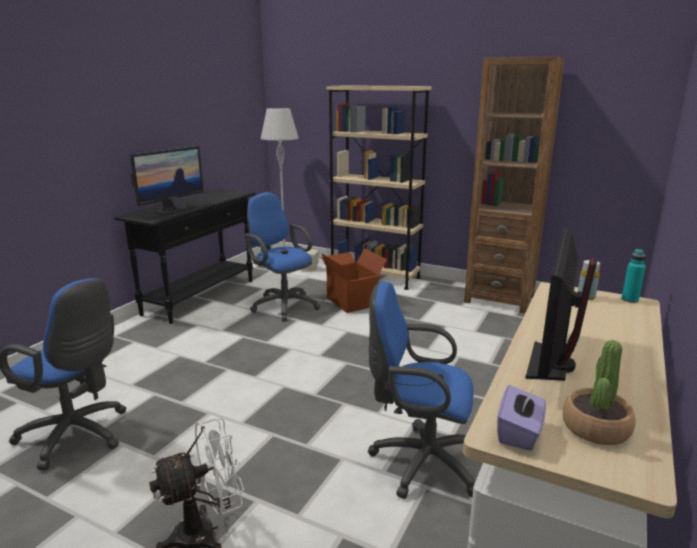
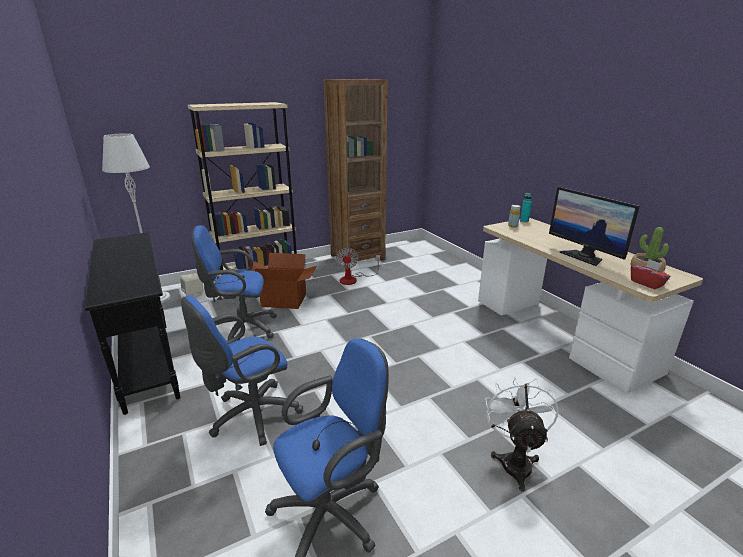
camera: 55 degrees left, 5 degrees up
(171, 210) = (131, 275): monitor -> none
(420, 461) = (499, 354): blue office chair -> blue office chair (250, 416)
(447, 314) = (353, 279): none -> fan
(519, 433) = (646, 283): purple tissue box -> red tissue box

